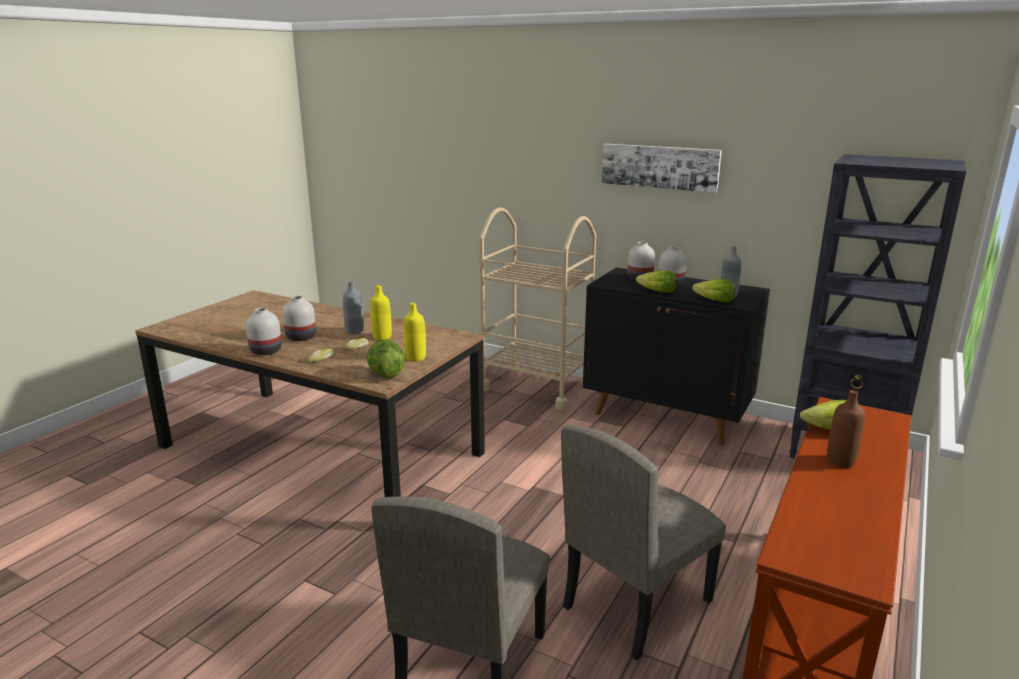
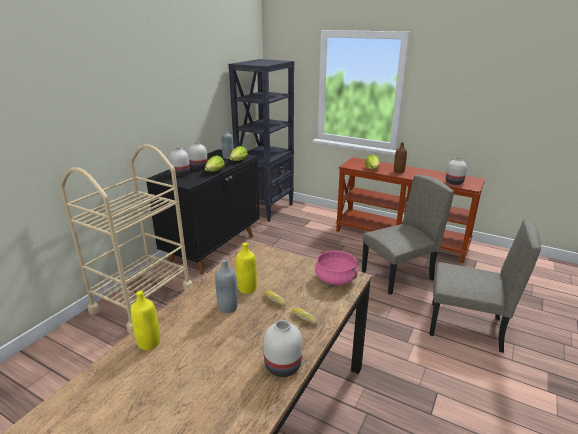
camera: 90 degrees left, 5 degrees up
(301, 337) = (239, 345): white vase -> white vase (453, 182)
(385, 374) = (336, 278): lettuce -> pink cooking pot
(415, 358) = (299, 267): yellow bottle -> yellow bottle (149, 343)
(636, 603) = (398, 275): beige chair -> beige chair turned 75 degrees counterclockwise
(659, 167) = (151, 93): picture -> none

